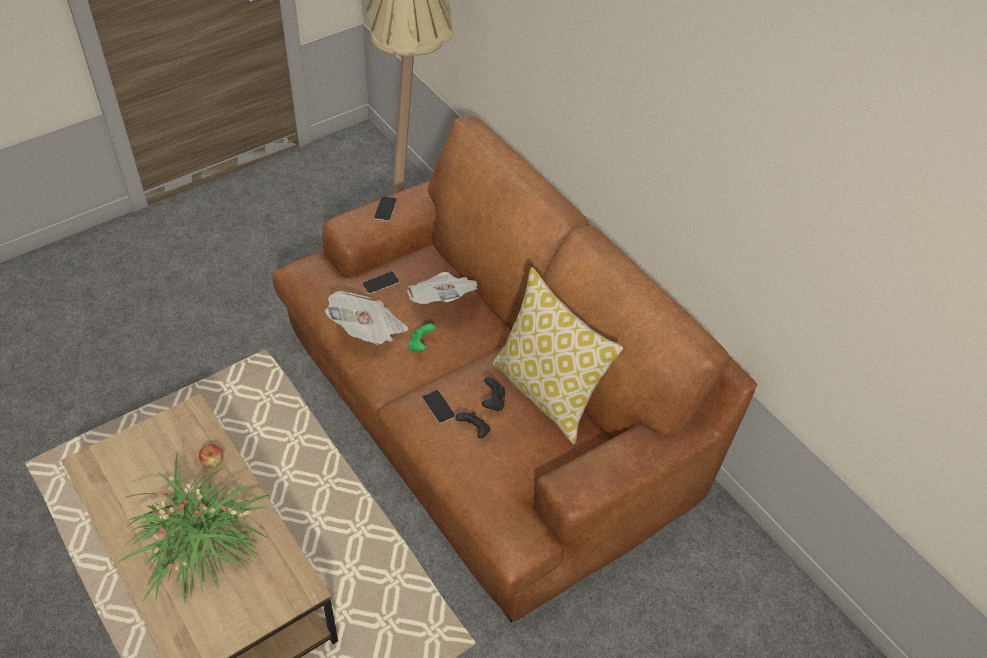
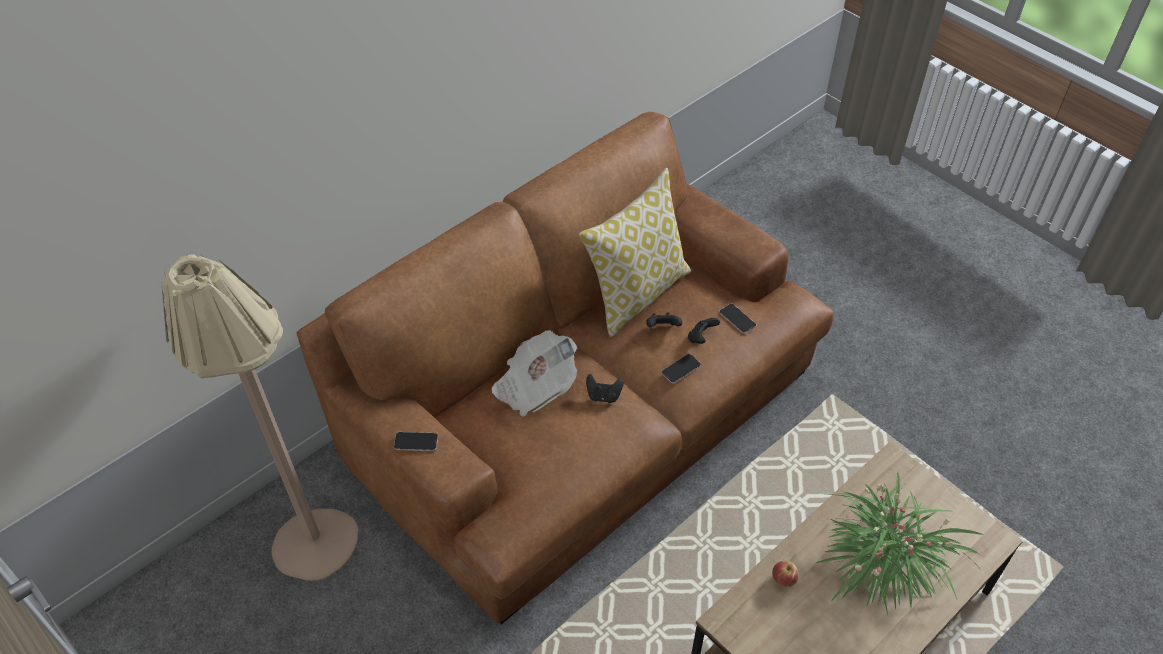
camera: 95 degrees left, 0 degrees up
(368, 331) = (595, 445): newspaper -> none
(380, 283) = (518, 446): phone -> phone (737, 319)
(420, 345) = (603, 395): green game controller -> black game controller

